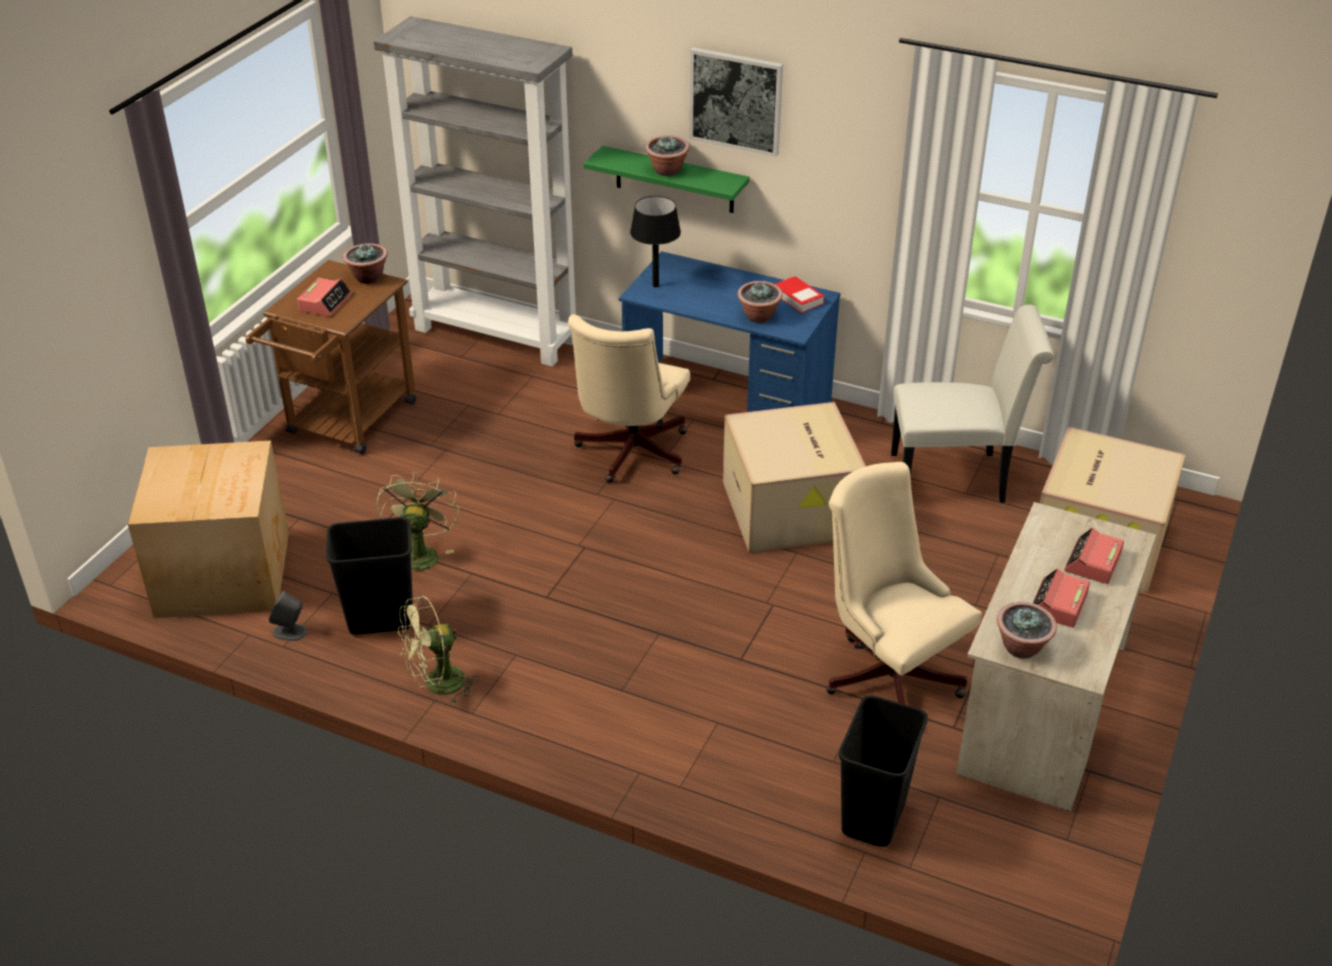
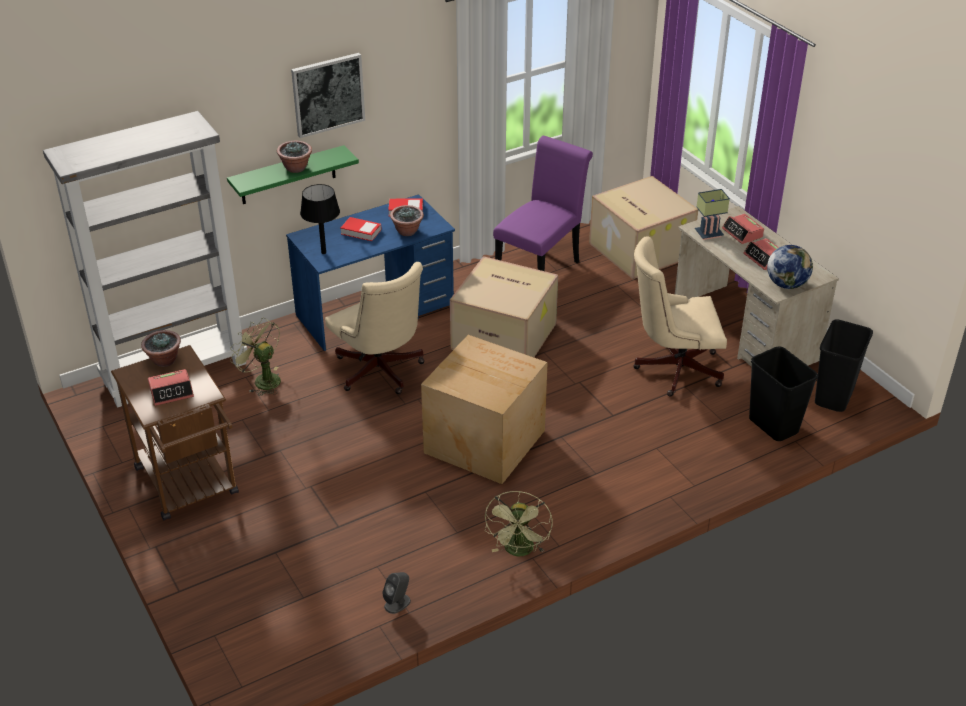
camera: 55 degrees left, 0 degrees up
(225, 572) = (296, 614): cardboard box -> cardboard box (484, 440)
(325, 303) = (172, 392): alarm clock -> alarm clock turned 105 degrees clockwise
(381, 619) = (429, 552): black trash can -> black trash can (833, 397)
(420, 553) = (379, 507): green fan -> green fan (262, 380)
(721, 290) = (361, 232): none -> book
(956, 478) = (541, 266): white chair -> purple chair
(1022, 648) = (786, 284): potted plant -> globe
(1053, 533) = (709, 233): none -> table lamp

